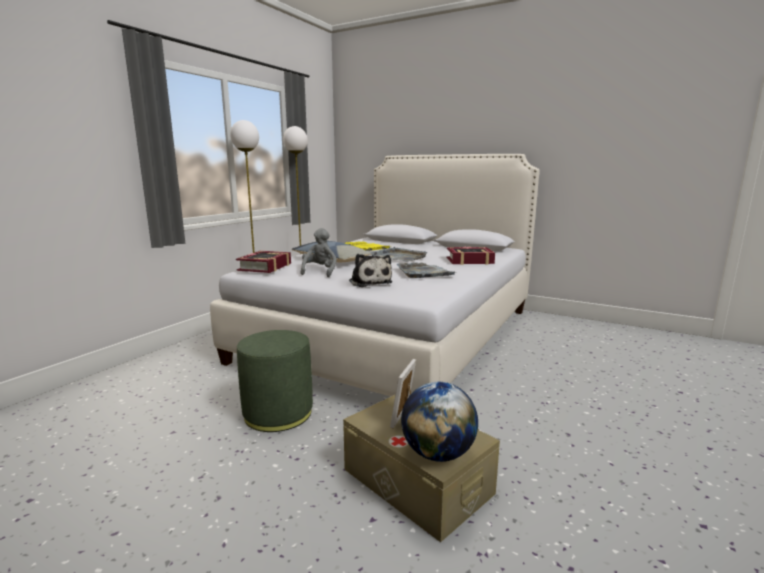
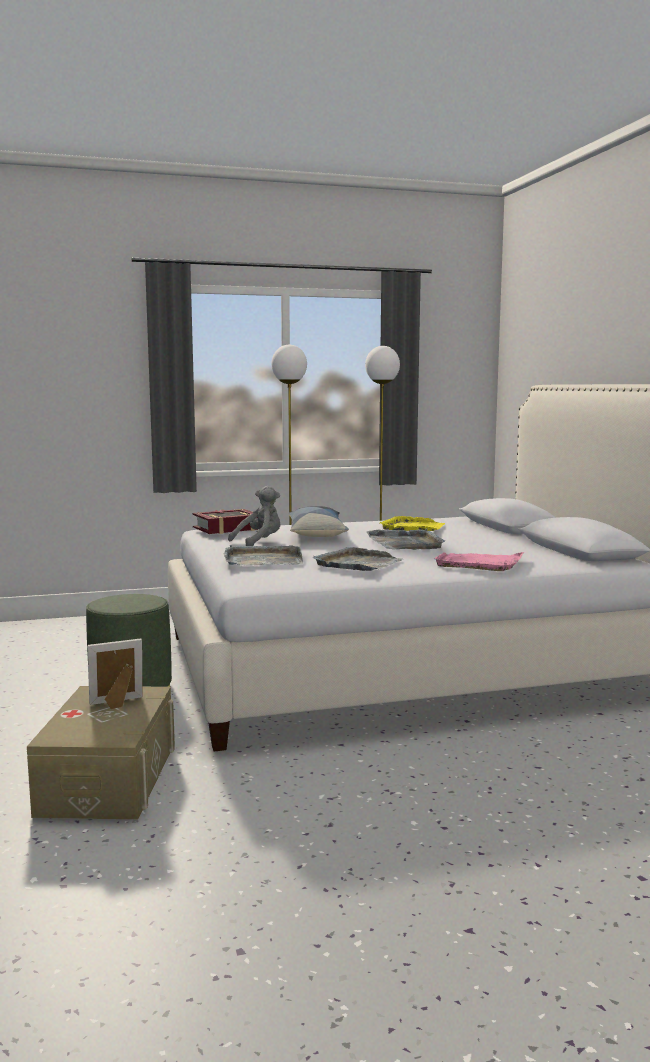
camera: 45 degrees right, 5 degrees down
(369, 282) = (262, 560): plush toy -> grey tray
(438, 453) = (70, 731): globe -> none
(469, 261) = (480, 564): book -> pink tray

